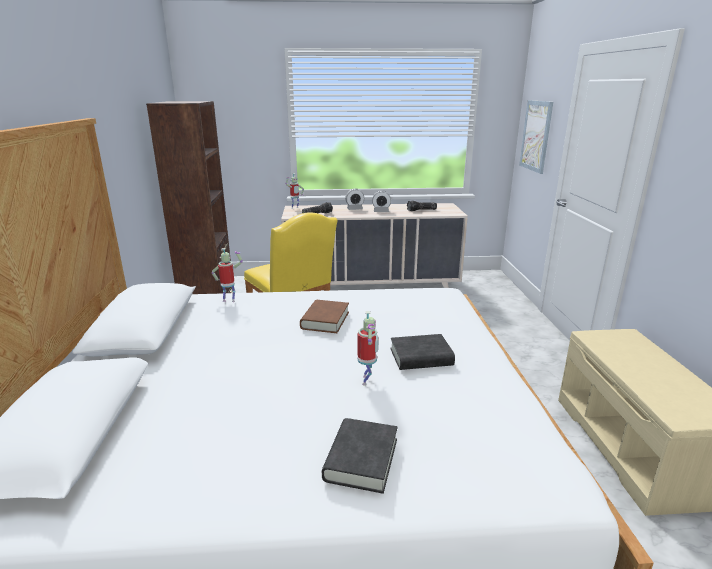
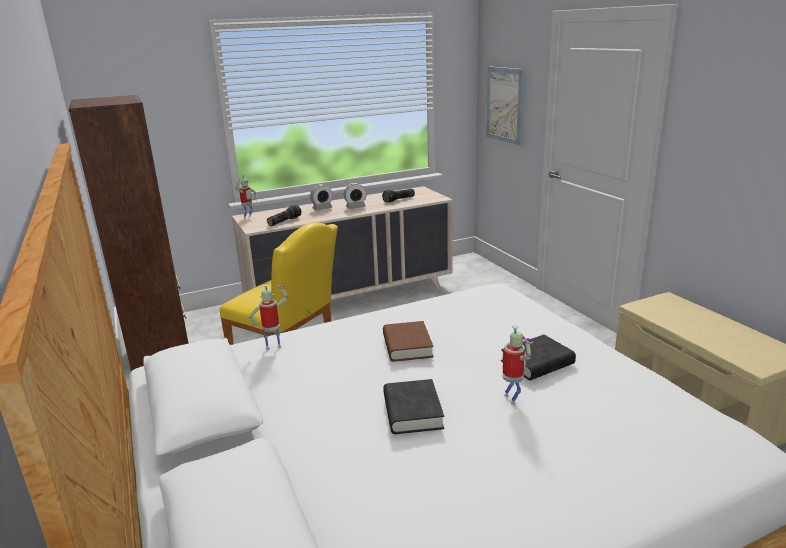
camera: 20 degrees left, 0 degrees up
(361, 459) = (577, 476): black book -> black book (412, 412)

